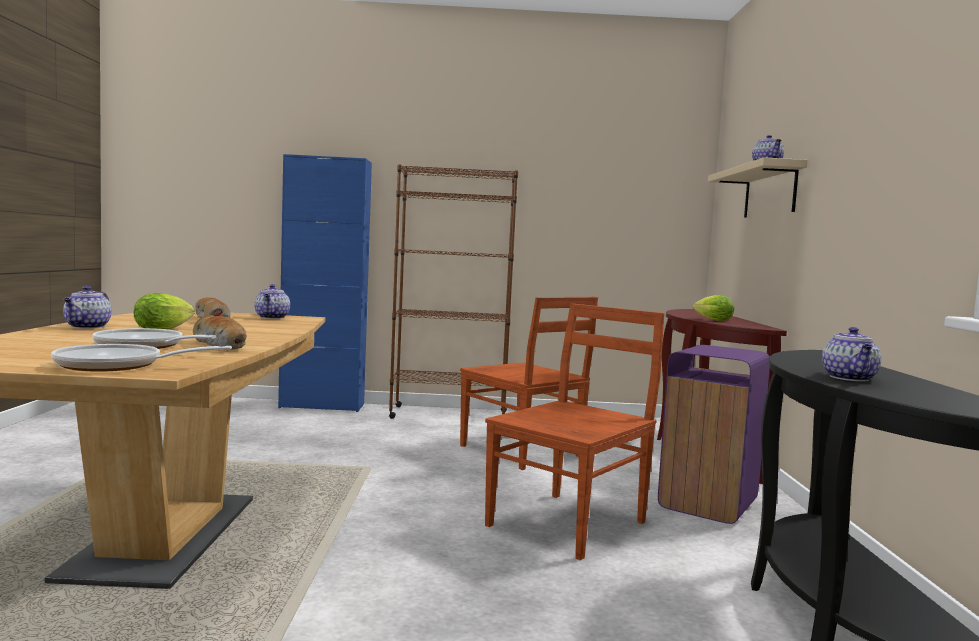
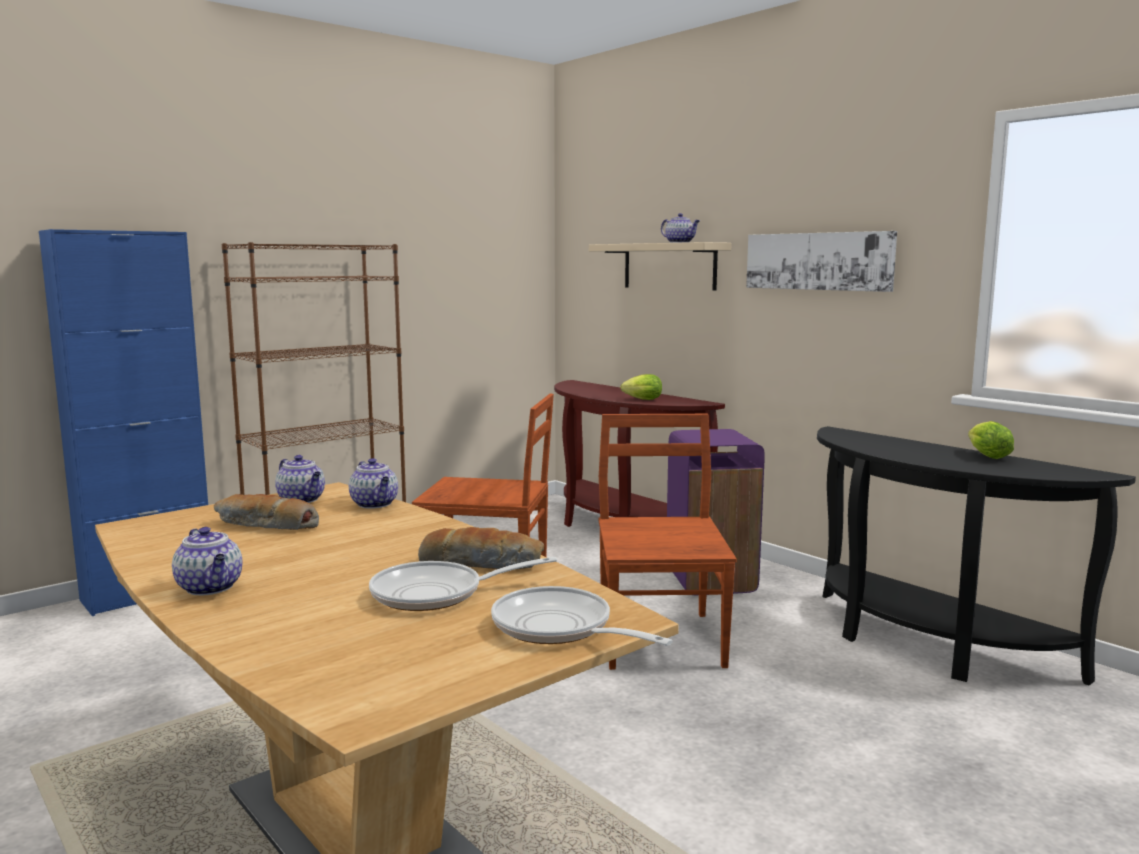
camera: 40 degrees left, 5 degrees up
(118, 366) = (559, 629): frying pan -> frying pan turned 90 degrees clockwise
(165, 330) = (314, 560): lettuce -> lettuce (985, 456)
(850, 378) = (945, 459): teapot -> teapot (375, 504)
(862, 167) = (818, 261): none -> picture

